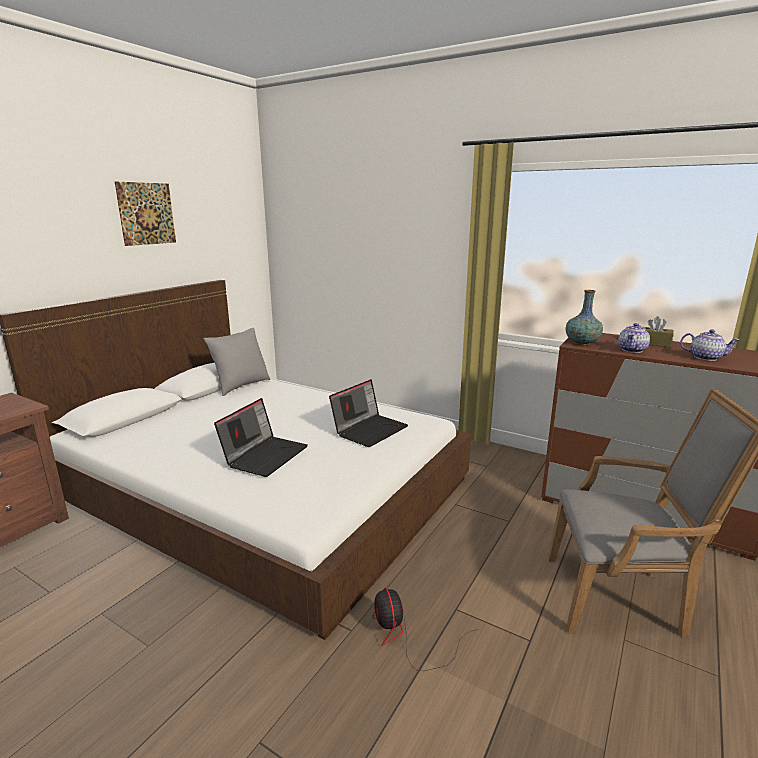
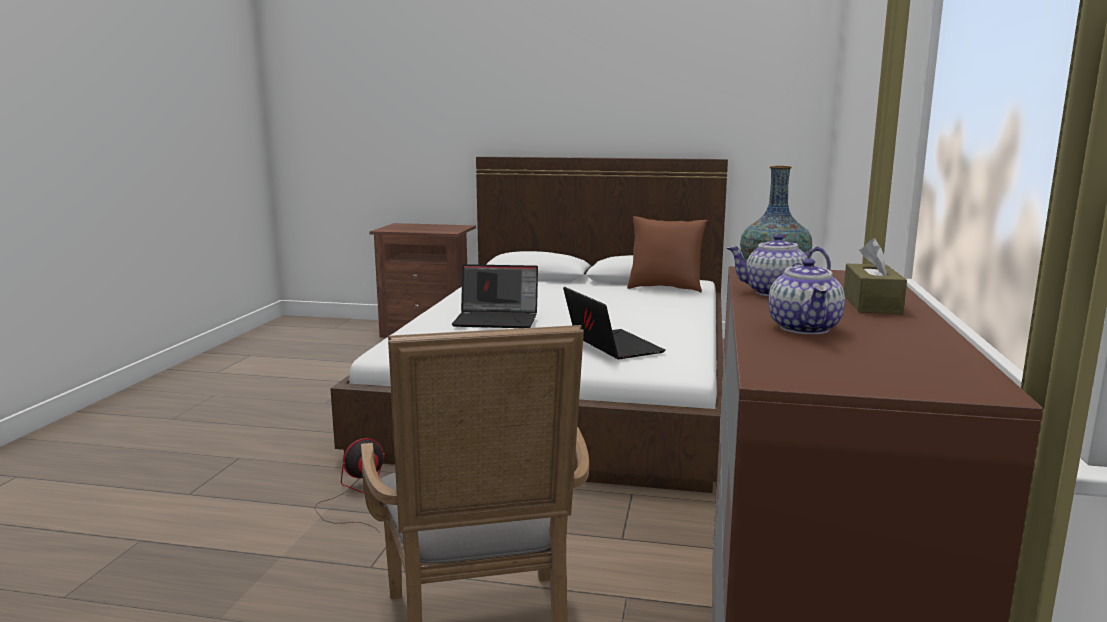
camera: 70 degrees right, 5 degrees down
(146, 213) = (639, 73): picture -> none
(241, 386) = (665, 288): grey pillow -> brown pillow
(370, 429) = (611, 346): laptop -> laptop turned 135 degrees counterclockwise

